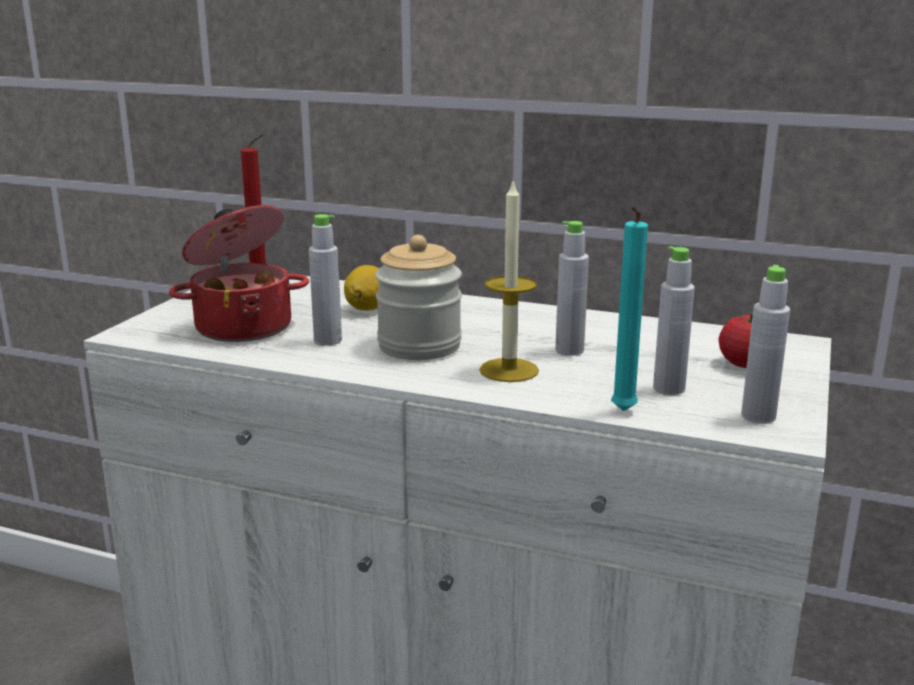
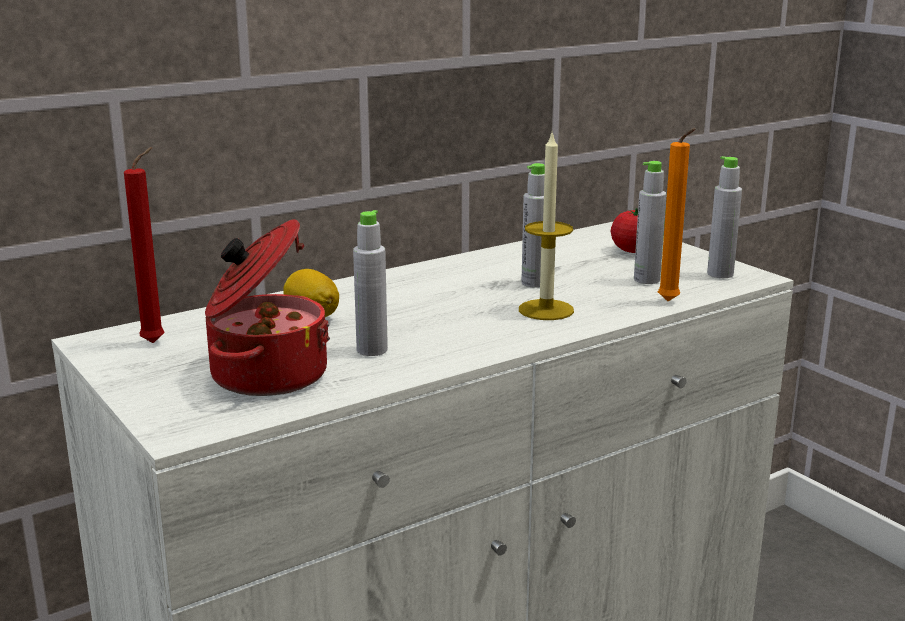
camera: 55 degrees left, 0 degrees up
(419, 346) = (445, 323): jar -> none
(621, 412) = (670, 302): turquoise candle -> orange candle

